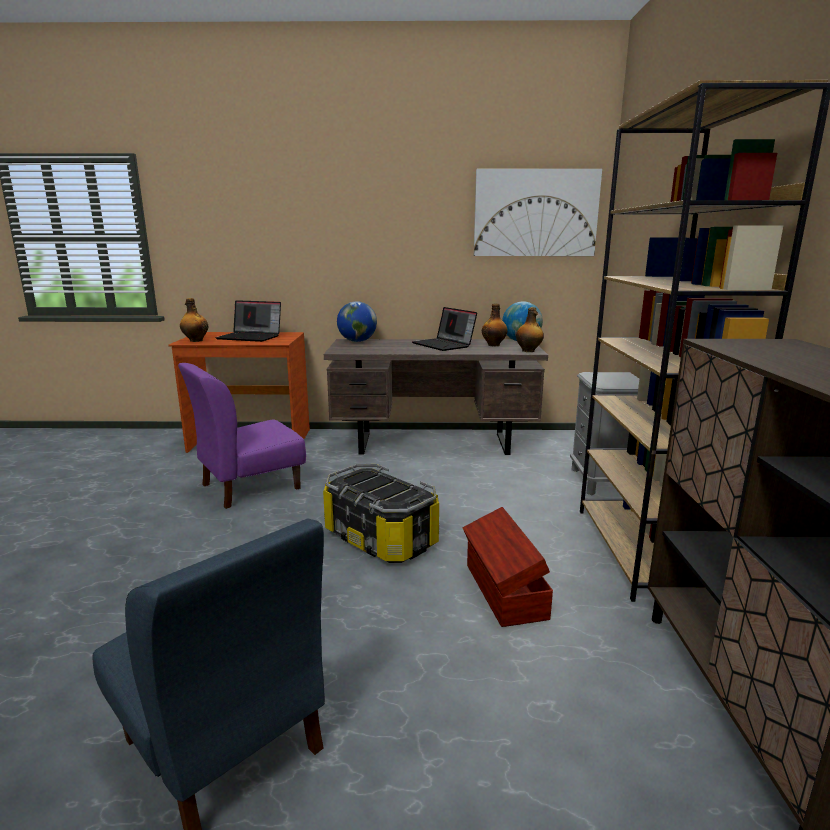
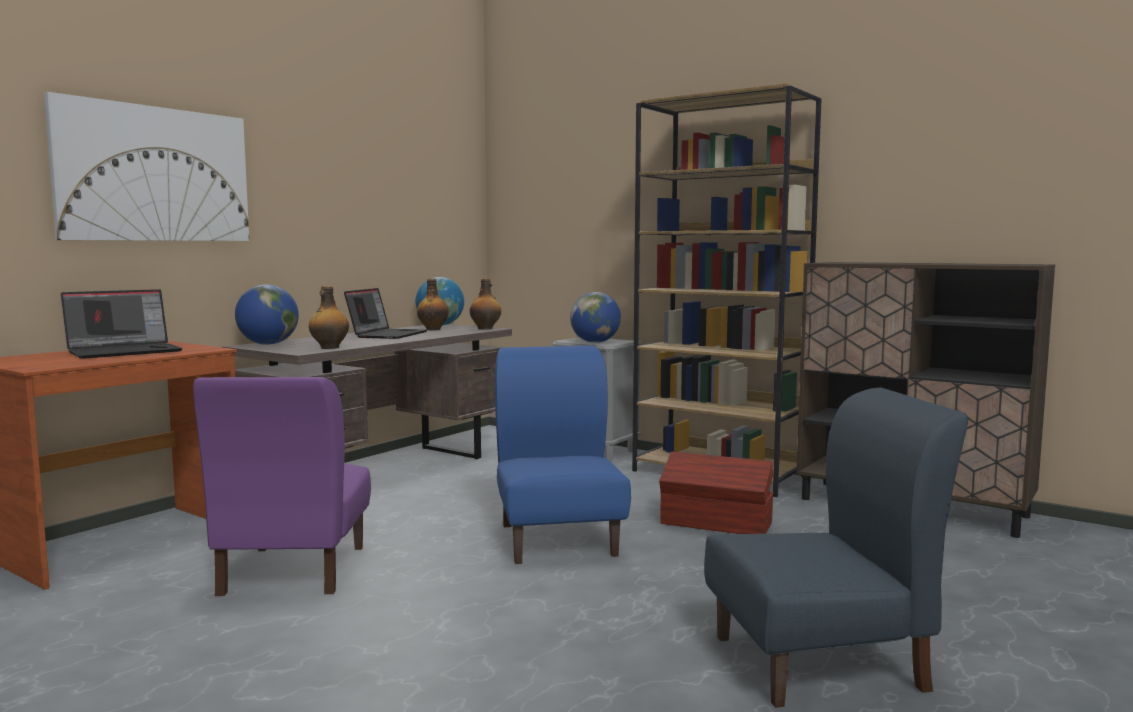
camera: 55 degrees left, 10 degrees down
(195, 340) = (51, 364): bottle -> bottle (329, 348)
(381, 538) = (558, 539): storage box -> blue chair
(444, 345) = (387, 335): laptop -> laptop turned 75 degrees counterclockwise
(535, 213) = (429, 176): picture -> picture (154, 174)
(604, 381) = (595, 342): none -> globe

